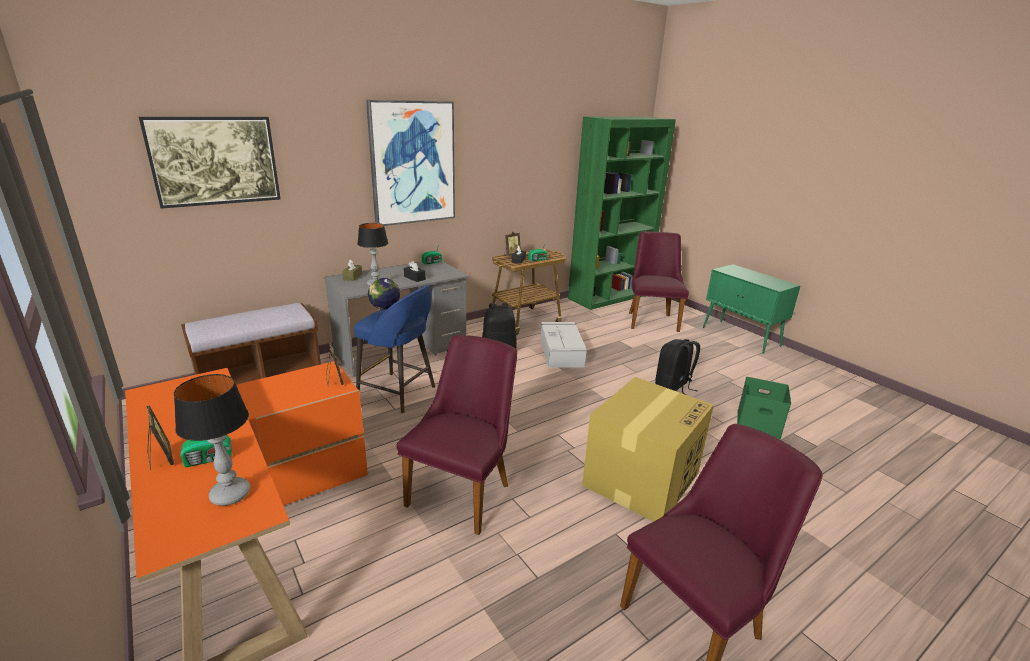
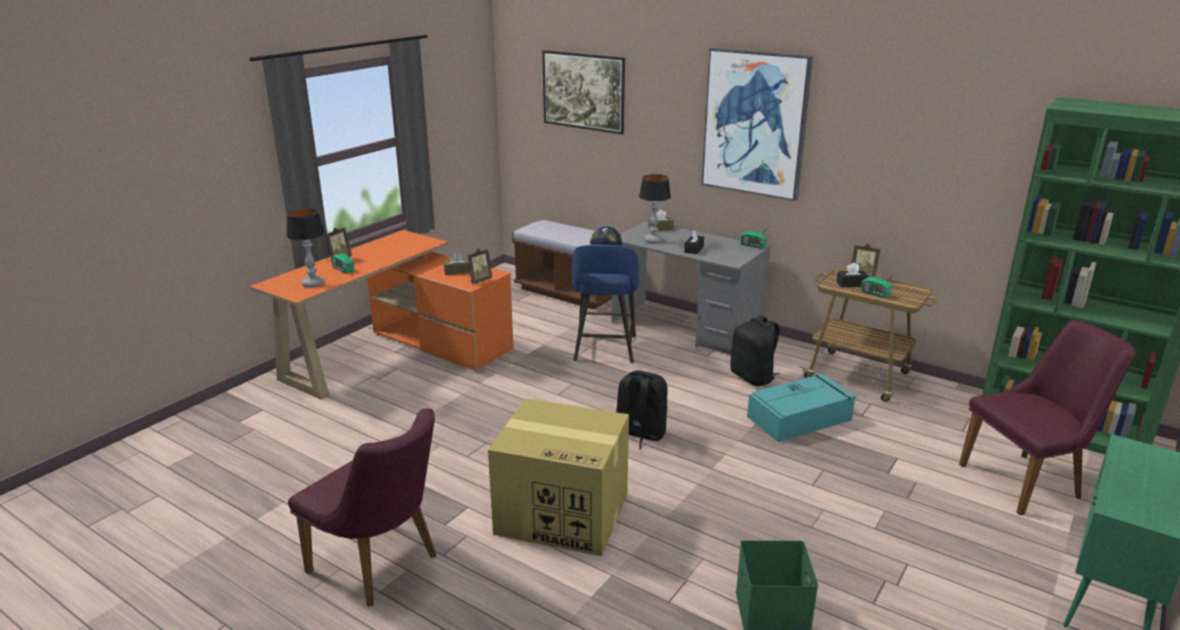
camera: 70 degrees right, 0 degrees up
(288, 388) = (457, 271): none -> brown tissue box
(465, 489) = (485, 417): purple chair -> none
(561, 351) = (800, 418): grey storage box -> turquoise storage box
(673, 387) = (801, 522): black backpack -> black backpack (639, 434)

